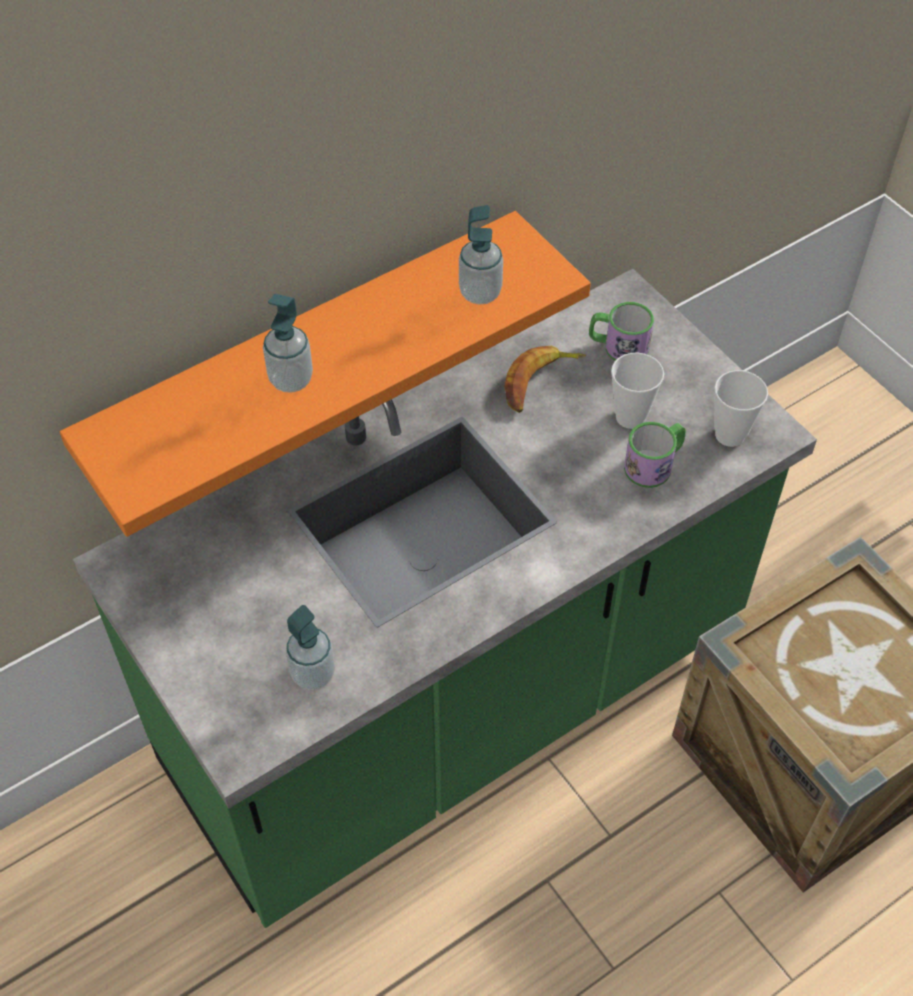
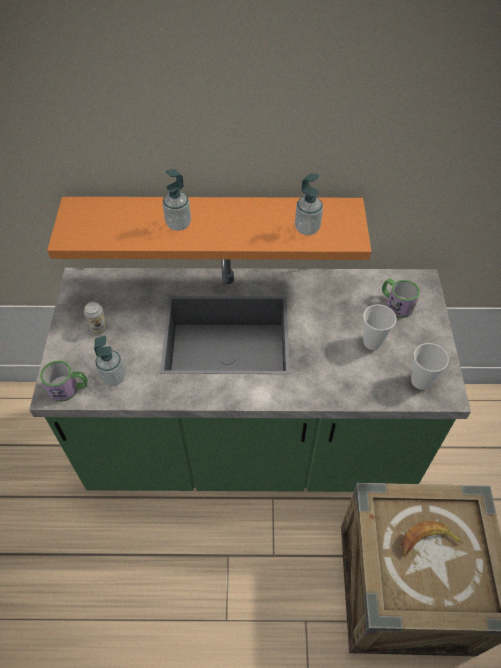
camera: 35 degrees right, 0 degrees up
(221, 617) = (99, 328): none -> can
(539, 382) = (338, 300): banana -> banana (426, 542)
(654, 464) = (365, 373): mug -> mug (69, 388)

